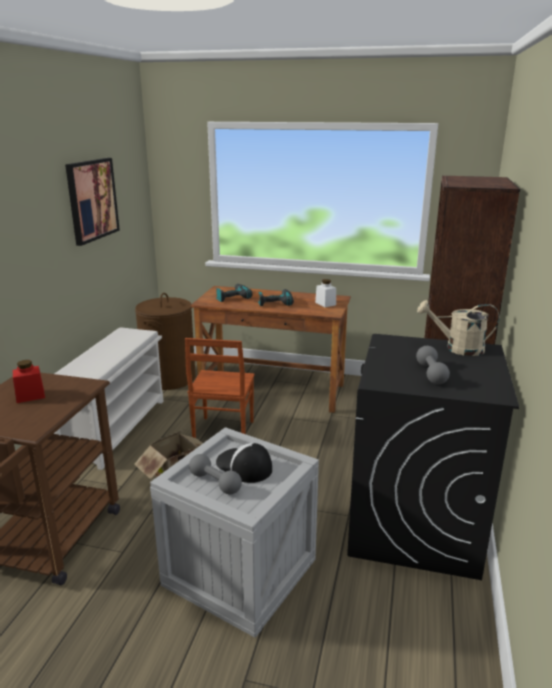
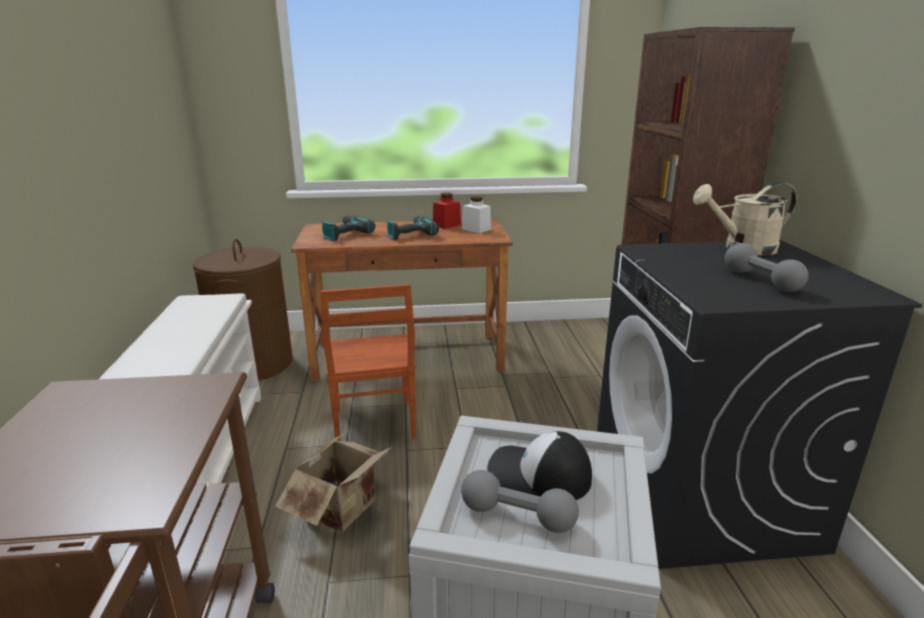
camera: 20 degrees left, 0 degrees up
(30, 396) = (97, 428): red jar -> red jar (446, 225)
(92, 200) = (114, 86): picture -> none

